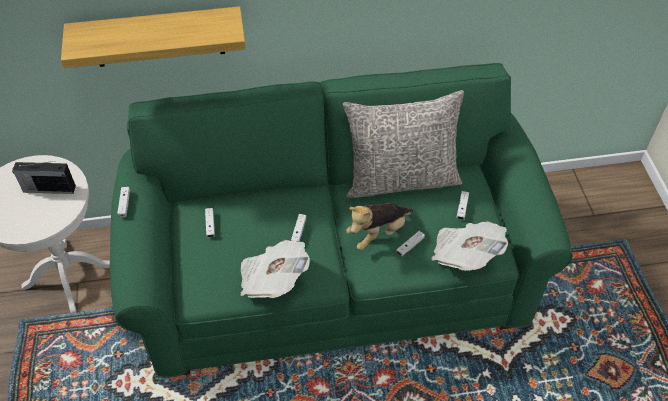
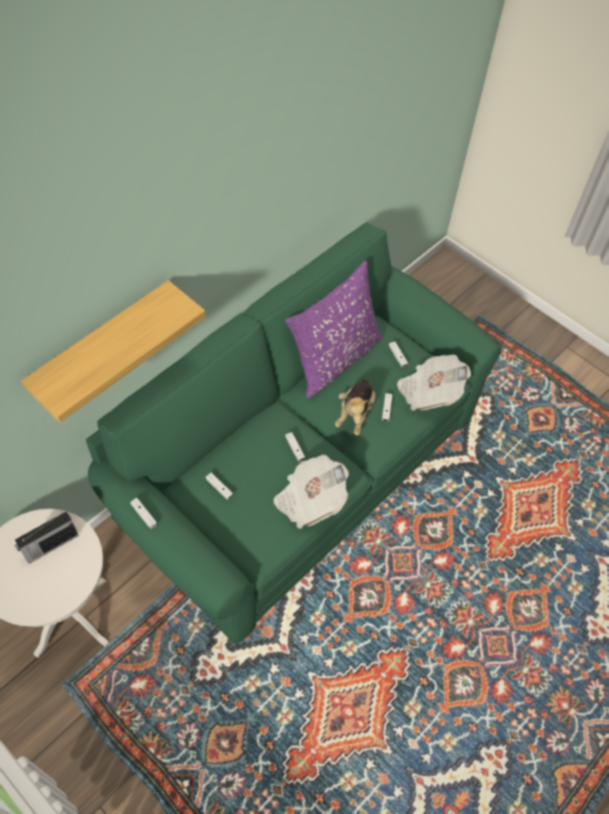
camera: 40 degrees left, 5 degrees up
(401, 179) = (334, 359): grey pillow -> purple pillow

